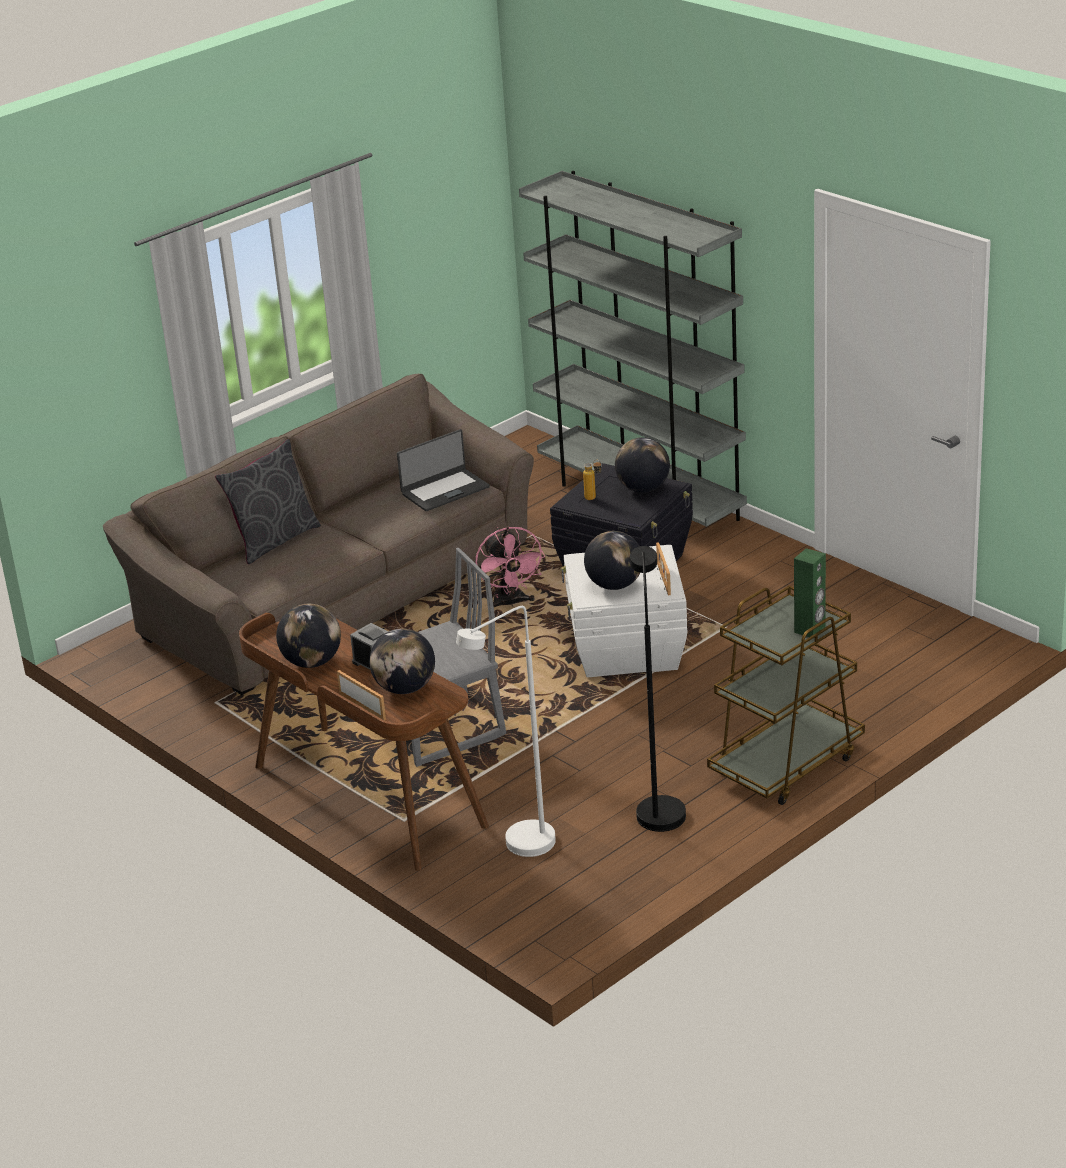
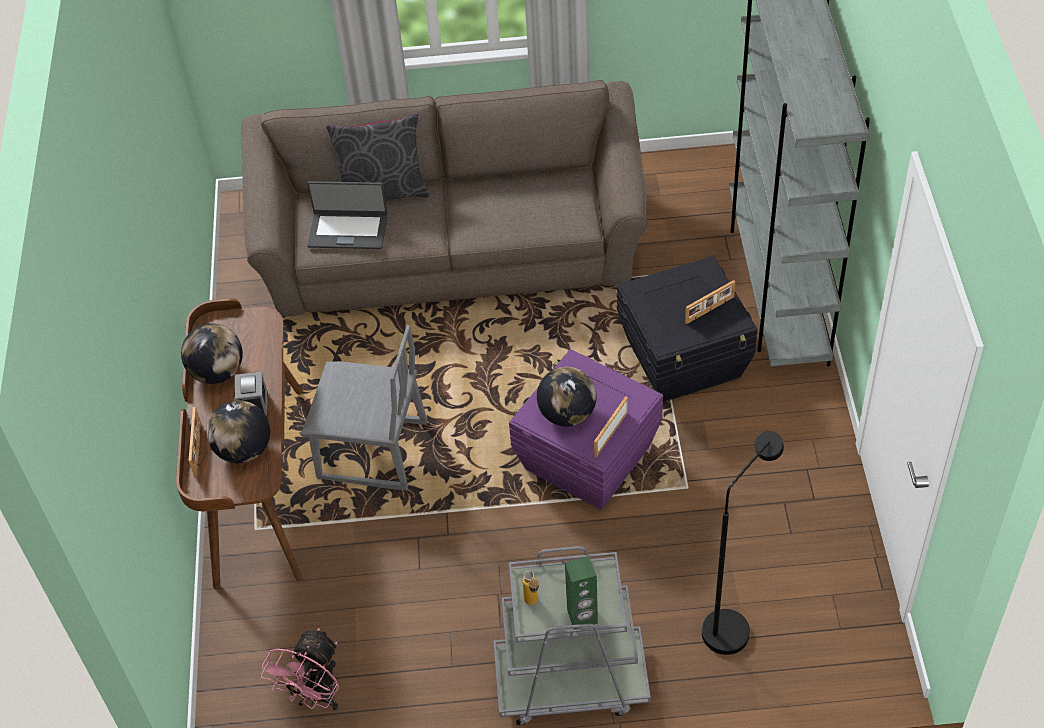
camera: 40 degrees right, 20 degrees up
(444, 490) = (555, 213): laptop -> laptop (348, 230)
(510, 603) = (556, 344): pink fan -> pink fan (316, 696)
(521, 849) = (298, 621): white floor lamp -> none
(594, 498) = (660, 297): bottle -> bottle (533, 604)
(626, 650) = (586, 459): white storage box -> purple storage box
(643, 488) = (710, 310): globe -> picture frame
(658, 808) = (431, 655): black floor lamp -> black floor lamp (731, 622)
(786, 764) = (570, 681): brown cart -> grey cart

